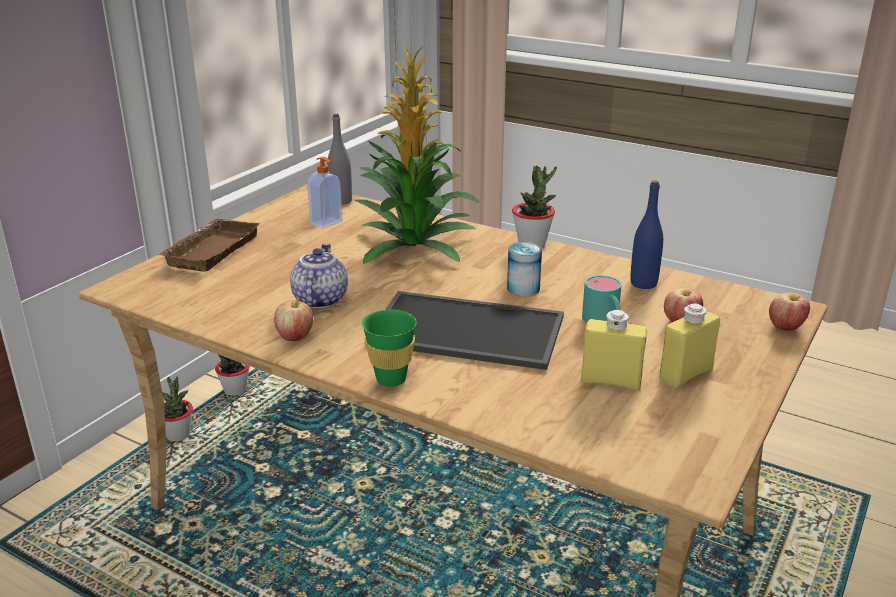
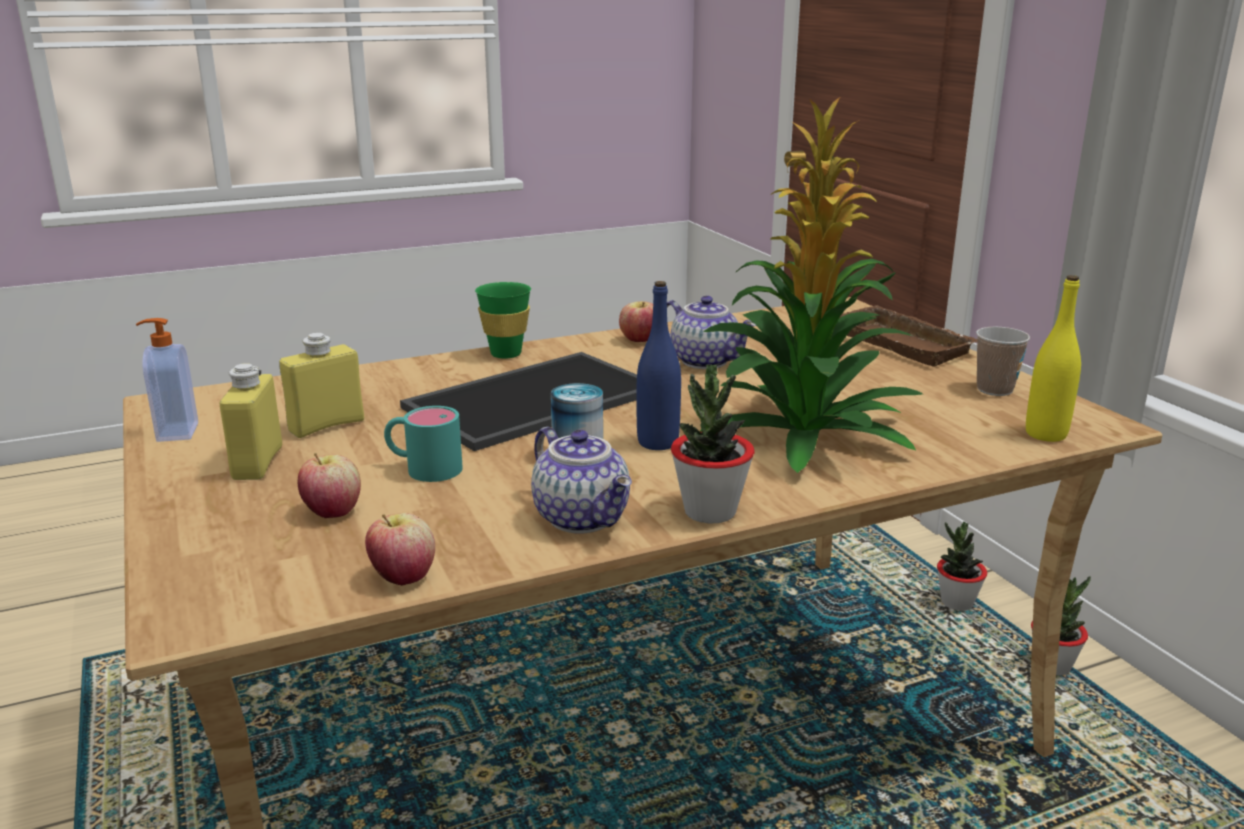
camera: 125 degrees right, 5 degrees down
(282, 217) = (994, 390): none -> cup
(327, 223) = (948, 407): soap dispenser -> soap dispenser (176, 432)
(341, 201) = (1046, 434): grey bottle -> yellow bottle
(581, 265) = (584, 518): none -> teapot
(643, 283) = (458, 537): blue bottle -> blue bottle (658, 443)
(785, 327) = (176, 578): apple -> apple (403, 577)

